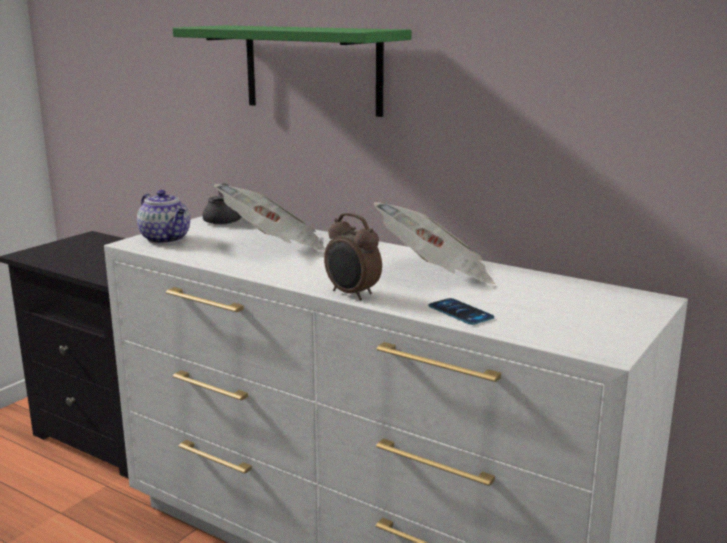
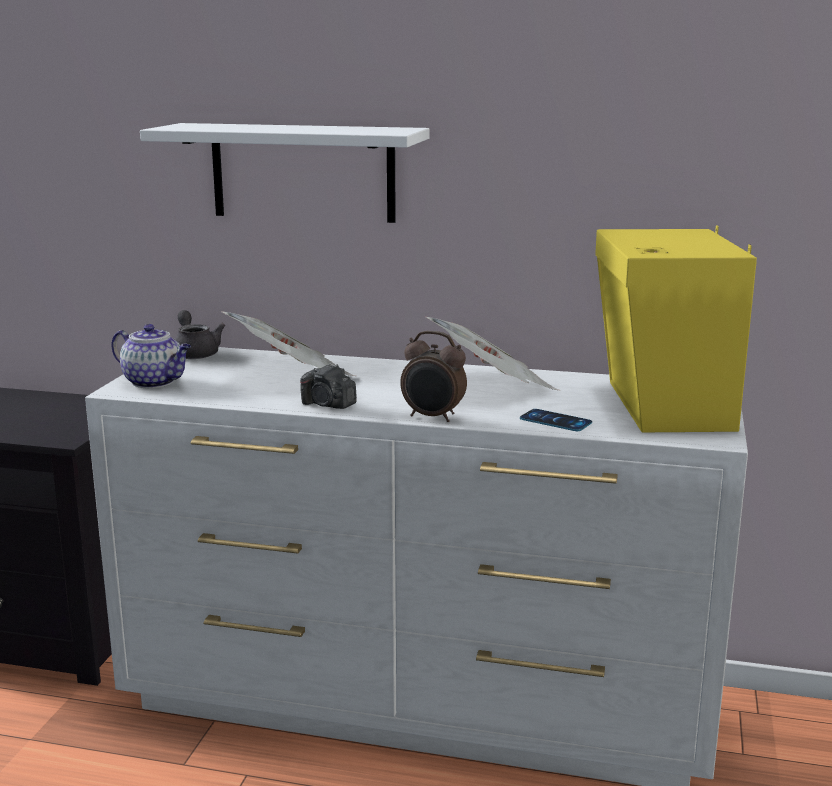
camera: 20 degrees left, 0 degrees up
(276, 273) = (328, 405): none -> camera
(312, 69) = (303, 172): green shelf -> white shelf
(581, 312) = (662, 407): none -> yellow speaker

